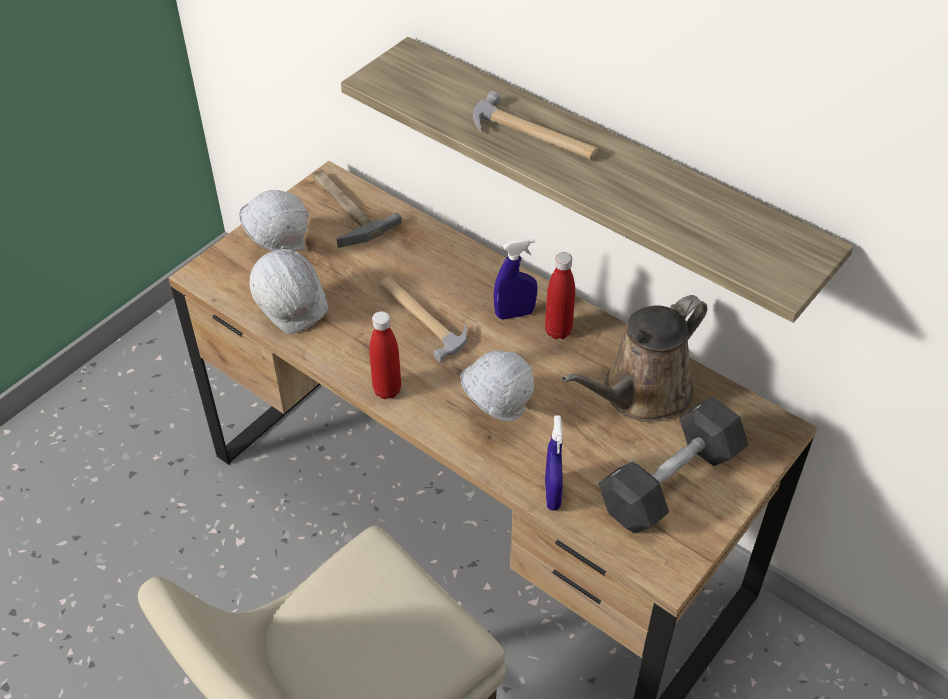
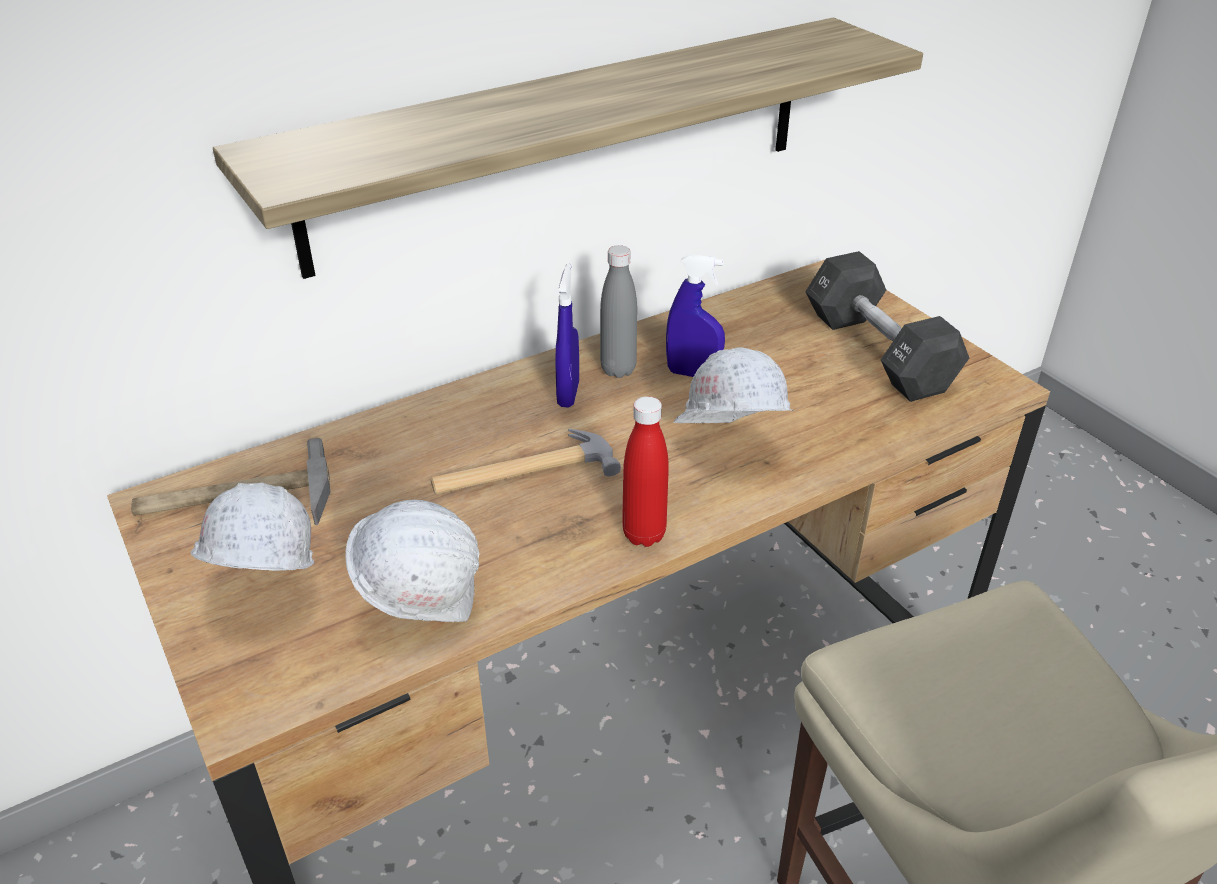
camera: 70 degrees left, 10 degrees down
(533, 135) = (536, 108): hammer -> none
(552, 494) = (874, 434): blue spray bottle -> blue spray bottle (693, 374)
(558, 331) = (618, 369): red bottle -> grey bottle
(641, 394) = (746, 339): brown watering can -> none

